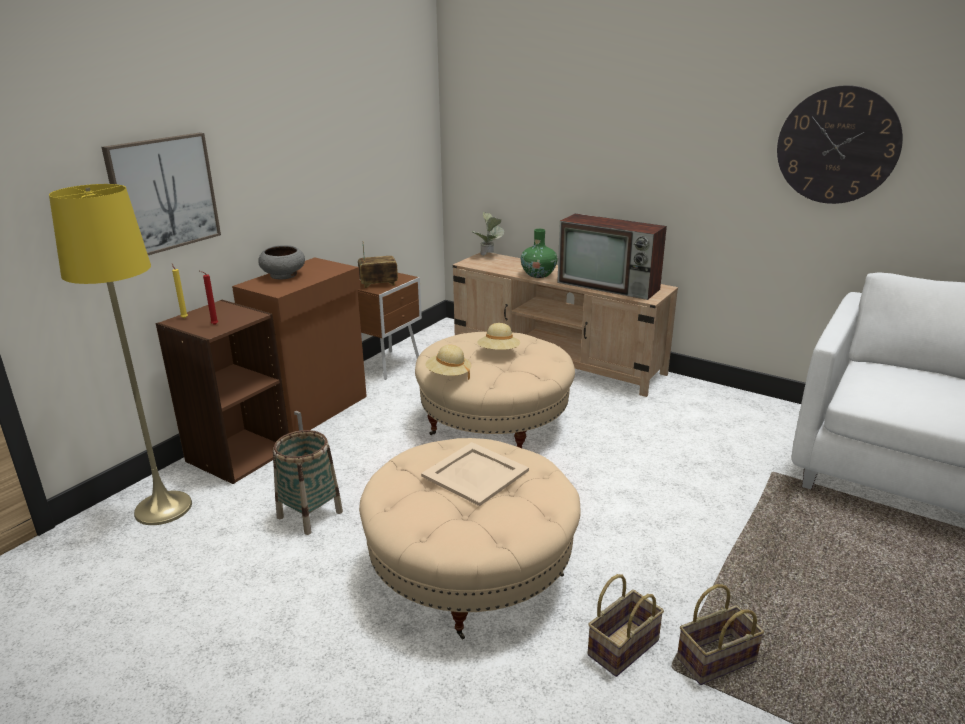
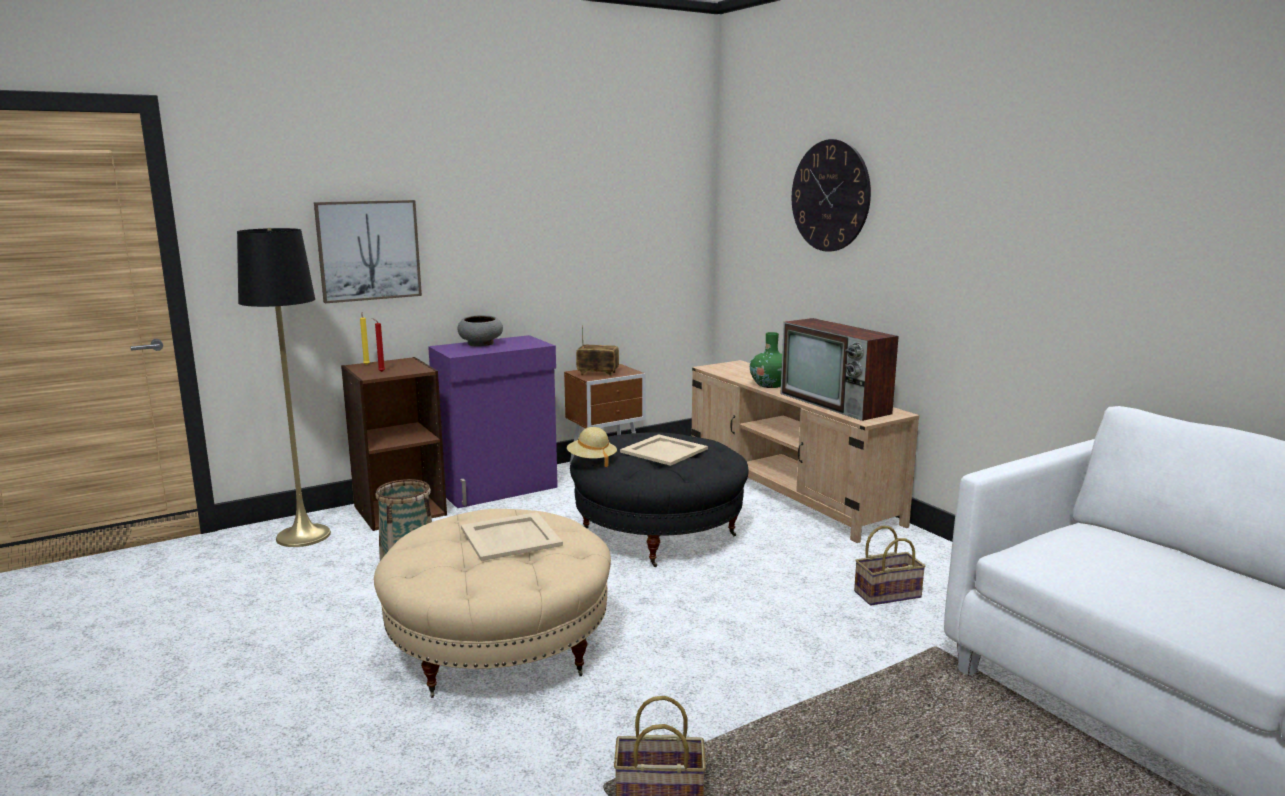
camera: 25 degrees right, 10 degrees down
(163, 508) = (303, 536): yellow floor lamp -> black floor lamp
(314, 410) = (499, 489): brown cabinet -> purple cabinet
(489, 255) = (741, 364): potted plant -> none
(494, 422) = (658, 532): beige ottoman -> black ottoman
(499, 352) = (665, 450): beige hat -> beige tray
(623, 646) = (575, 751): basket -> basket (888, 593)
(837, 145) = (1089, 243): wall clock -> wall clock (830, 196)

